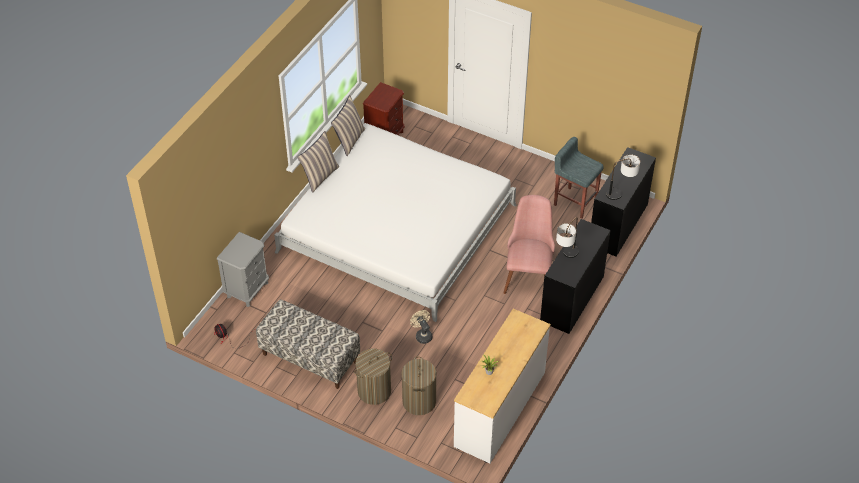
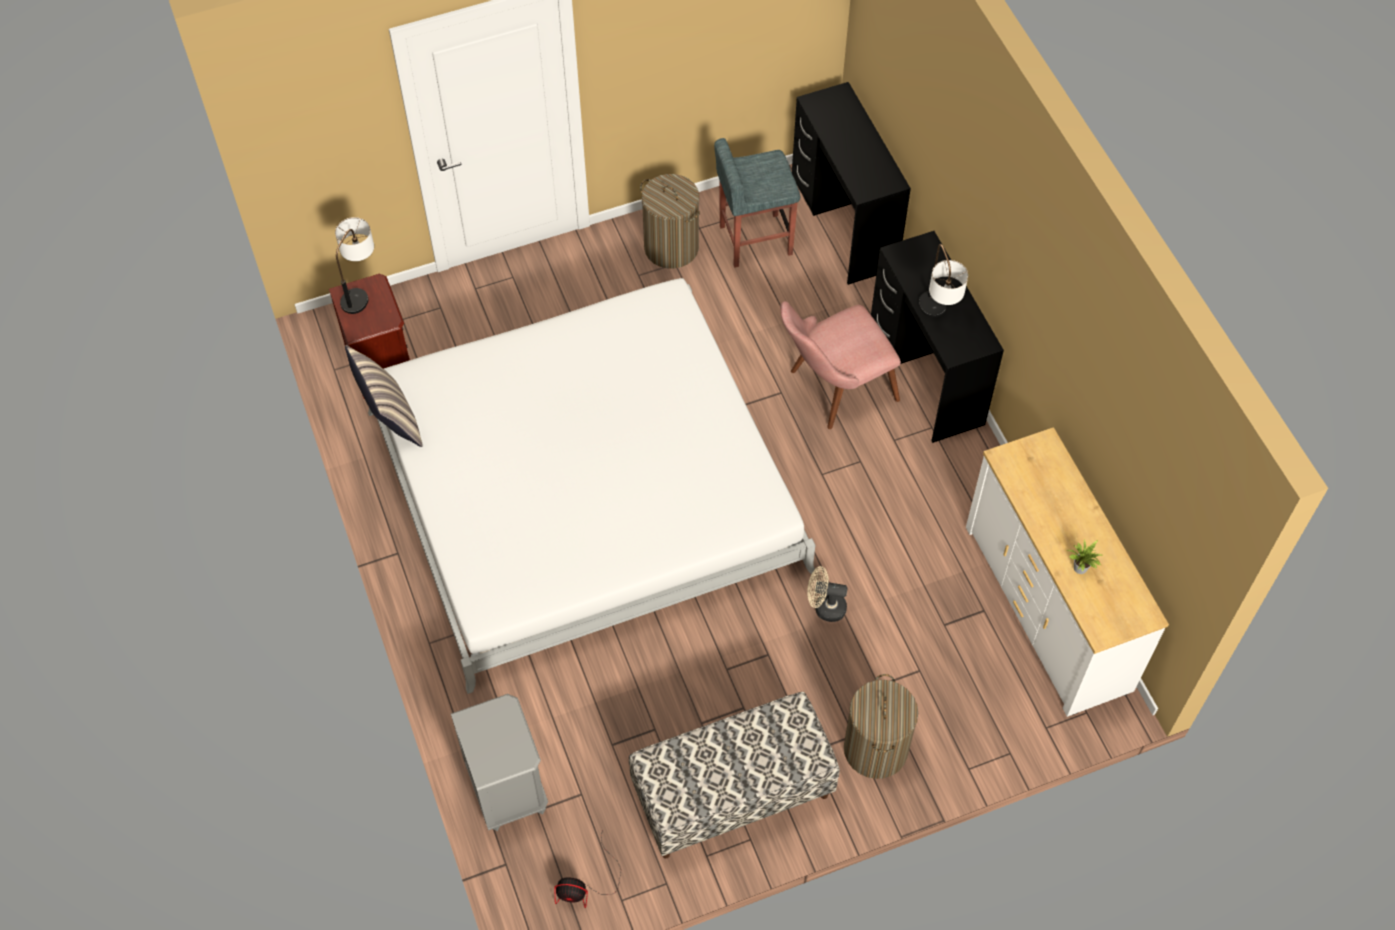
camera: 50 degrees left, 10 degrees up
(320, 176) = (424, 513): pillow -> none
(419, 401) = (946, 702): laundry basket -> laundry basket (671, 247)
(528, 273) = (832, 390): pink chair -> pink chair turned 75 degrees counterclockwise
(621, 193) = (876, 167): table lamp -> table lamp (361, 290)

